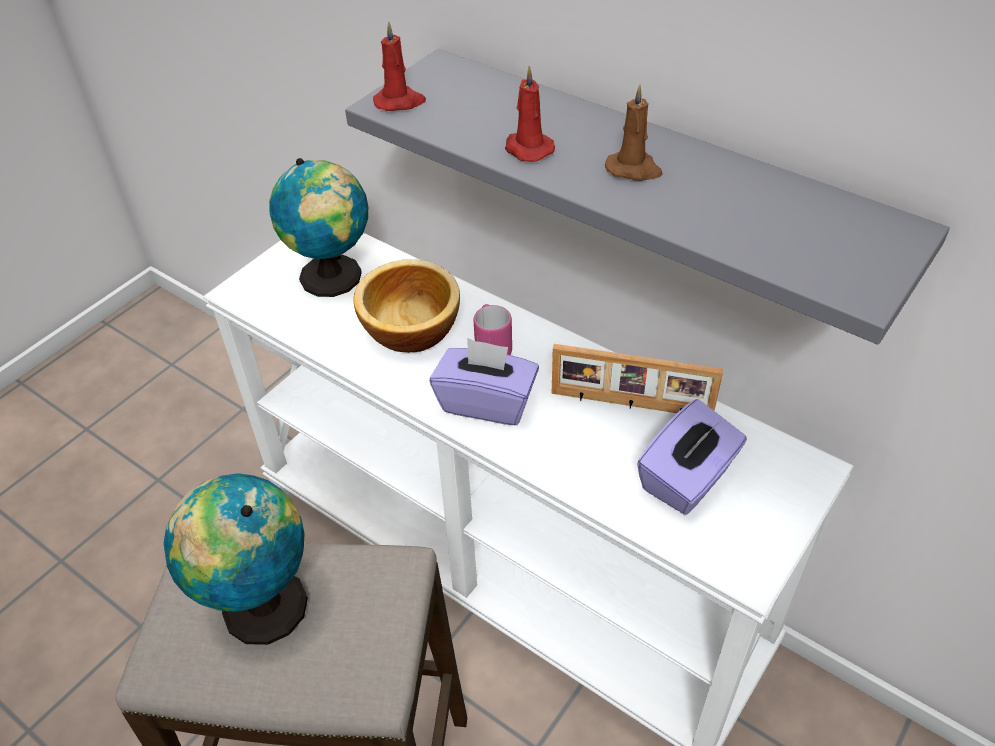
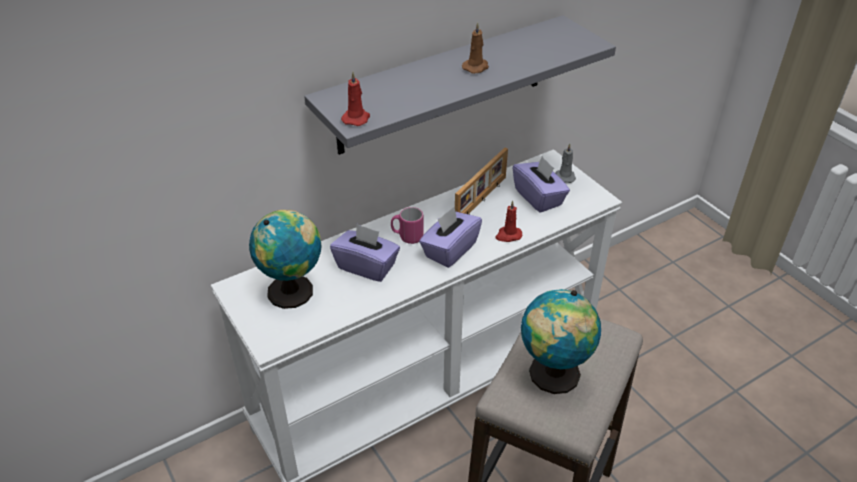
camera: 70 degrees left, 5 degrees down
(409, 327) = (367, 266): bowl -> purple tissue box
(527, 148) = (436, 90): red candle -> red candle (508, 235)
(777, 501) = (564, 176): none -> grey candle

